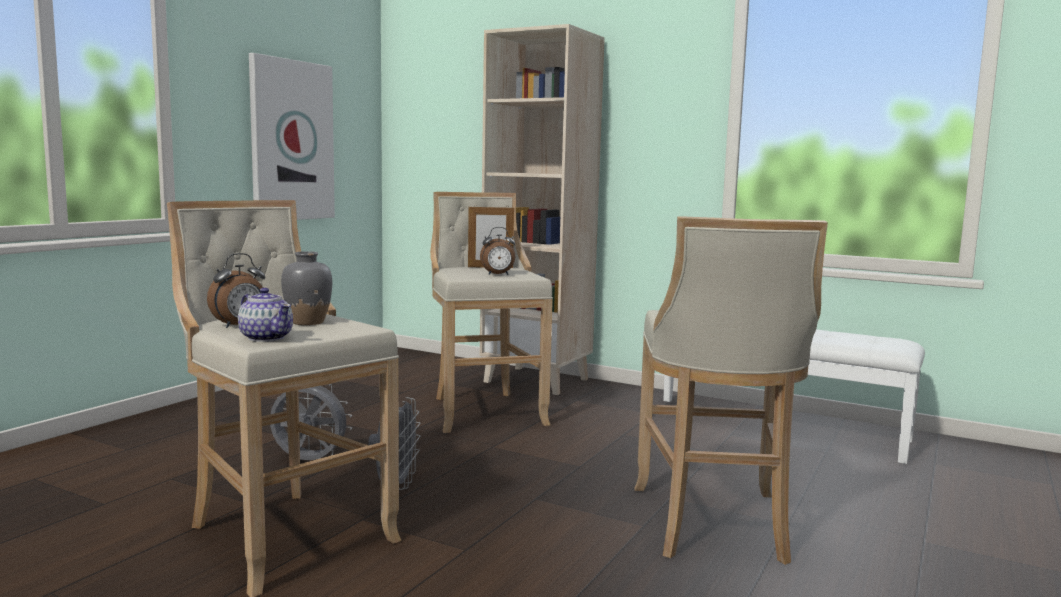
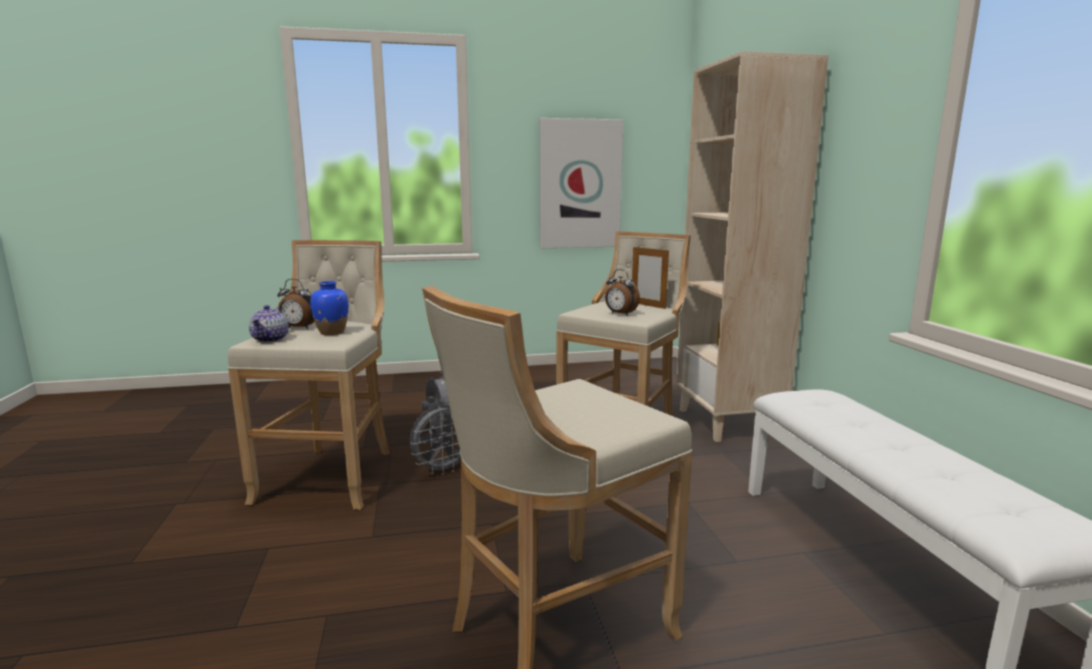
camera: 50 degrees right, 5 degrees up
(308, 322) = (332, 332): grey vase -> blue vase

